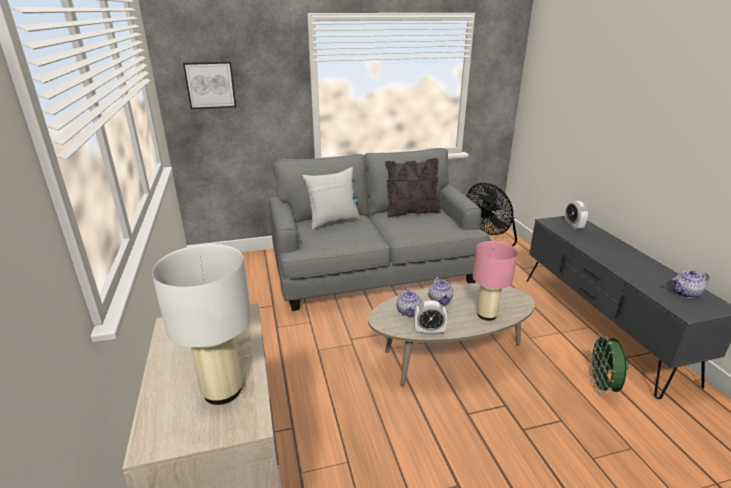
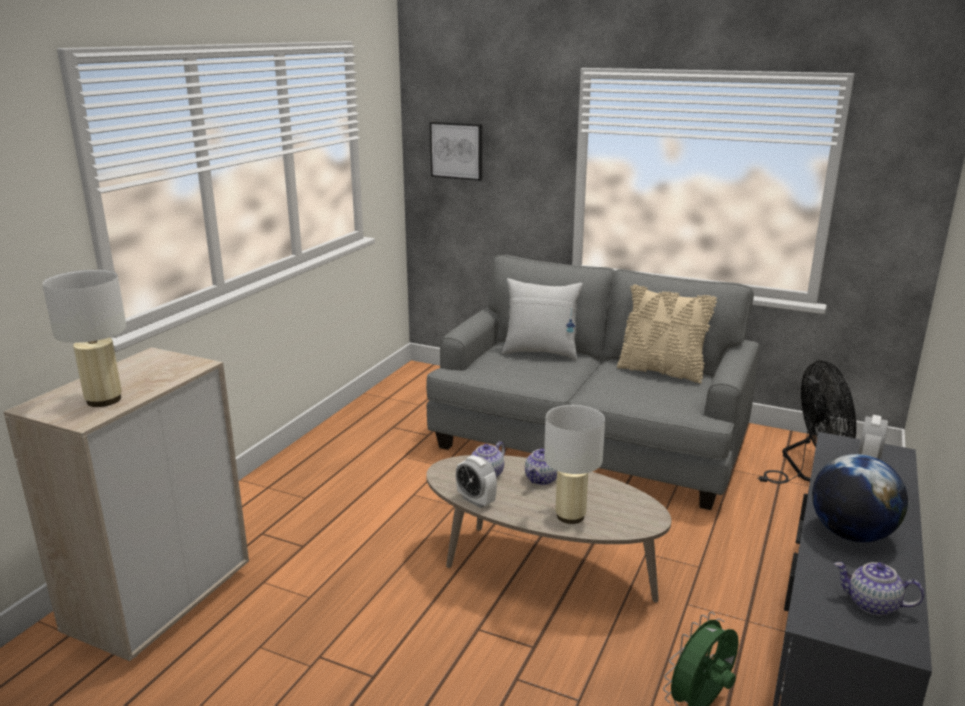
camera: 40 degrees right, 5 degrees down
(412, 212) = (662, 371): black pillow -> beige pillow
(486, 315) = (569, 516): pink table lamp -> white table lamp
(627, 264) = (851, 534): none -> globe

